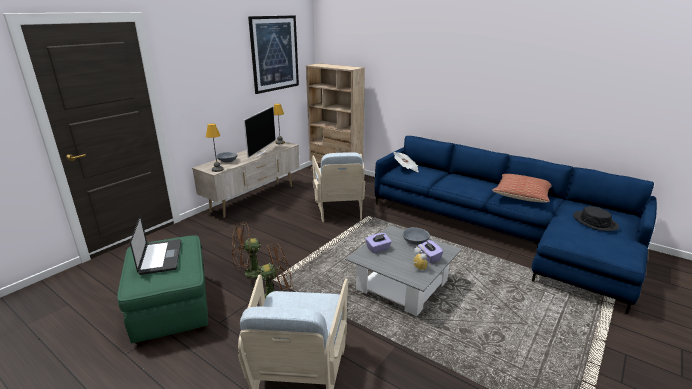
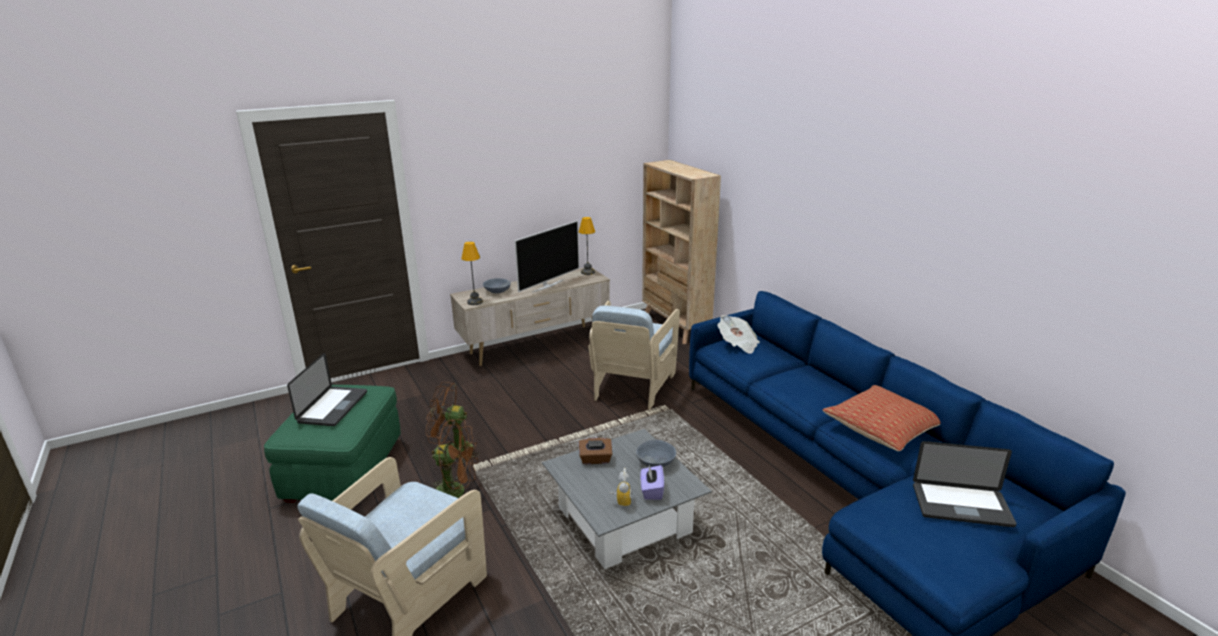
camera: 25 degrees right, 0 degrees up
(275, 53) = (594, 146): picture -> none
(378, 249) = (595, 459): purple tissue box -> brown tissue box
(594, 222) = (961, 505): black hat -> laptop

